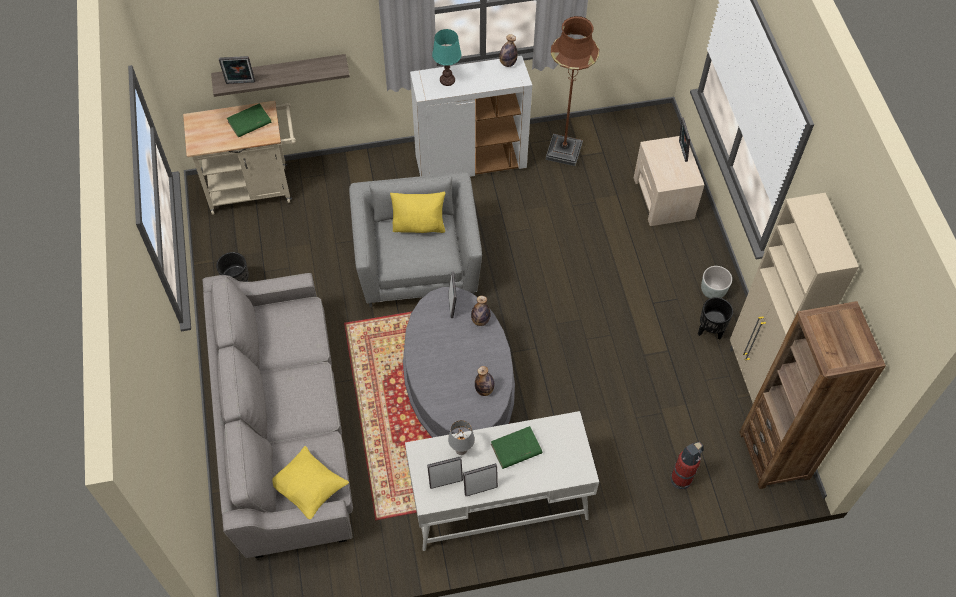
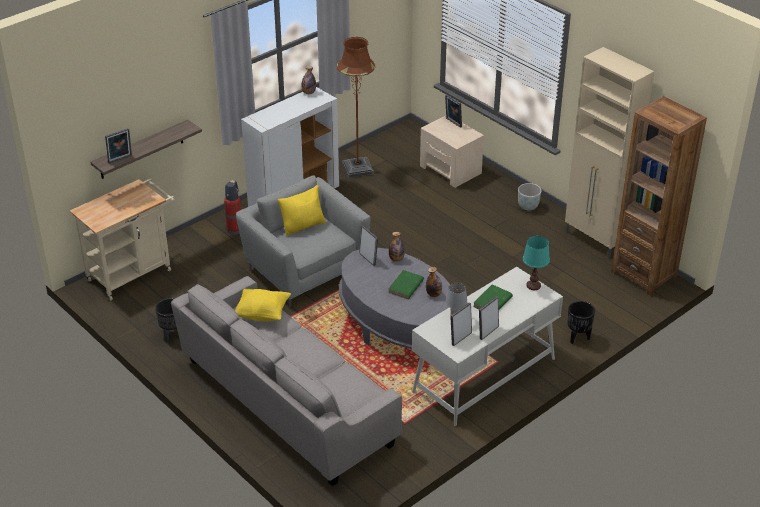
camera: 30 degrees left, 20 degrees down
(249, 122) = (130, 197): green book -> green book (405, 287)
(309, 488) = (356, 399): yellow pillow -> yellow pillow (262, 314)
(447, 80) = (273, 114): turquoise table lamp -> turquoise table lamp (533, 286)
(682, 478) = (596, 311): fire extinguisher -> fire extinguisher (235, 229)
(710, 331) = (545, 227): black planter -> black planter (578, 337)

